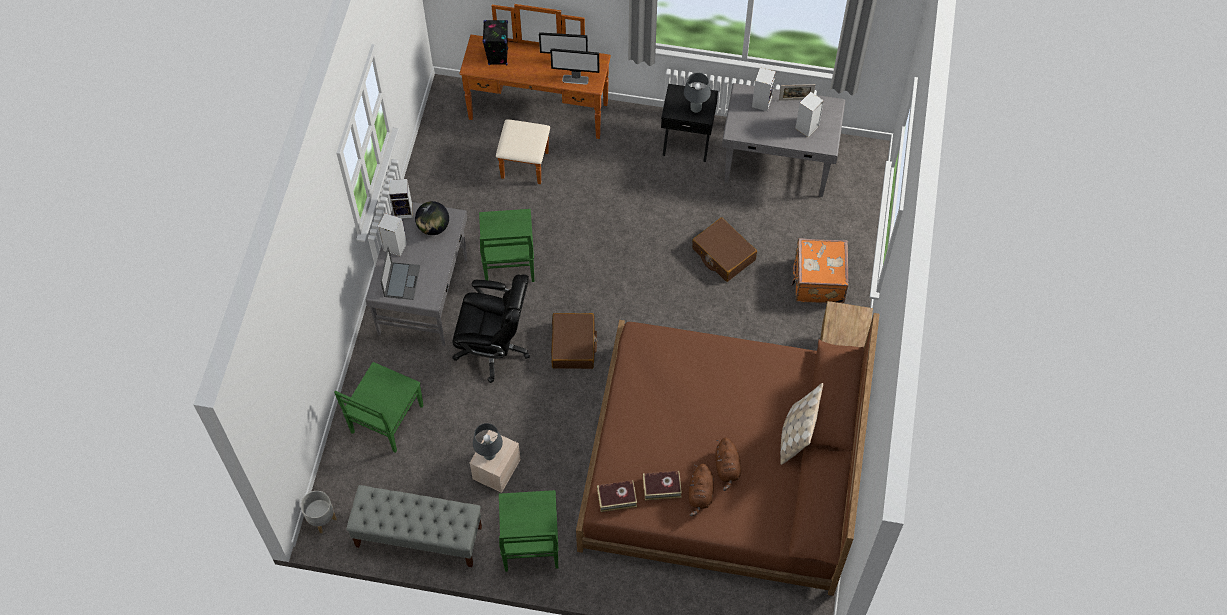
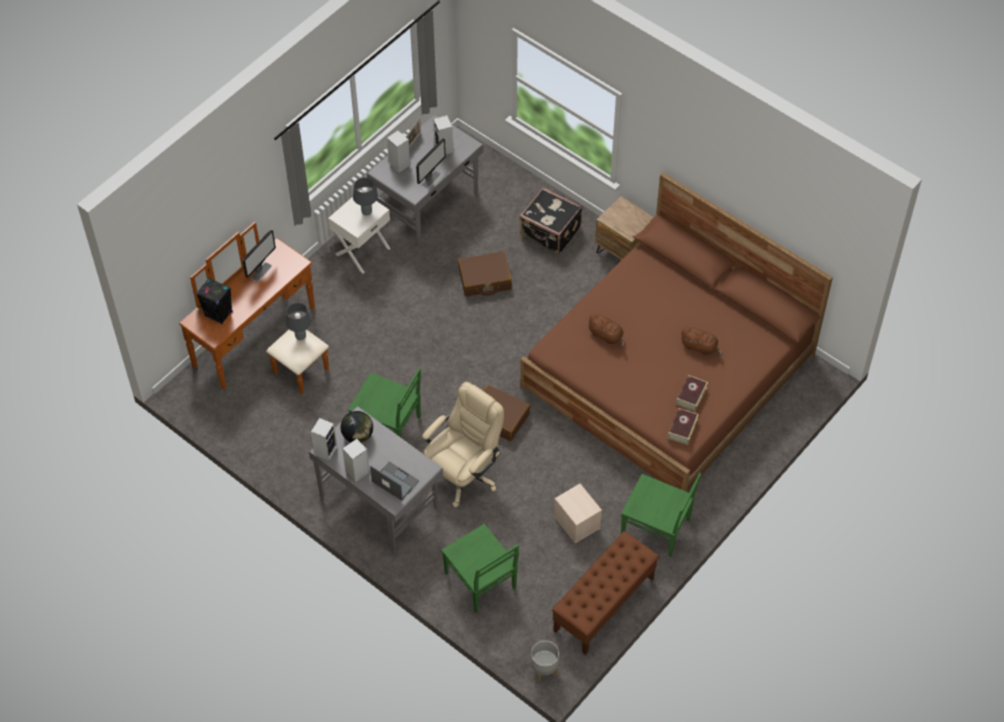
camera: 60 degrees left, 5 degrees down
(418, 537) = (603, 605): grey bench -> brown bench
(489, 455) = (578, 507): grey table lamp -> grey table lamp (301, 336)
(494, 348) = (464, 473): black office chair -> beige office chair
(575, 79) = (284, 272): monitor -> monitor (431, 180)
(687, 141) = (362, 251): black nightstand -> white nightstand
(700, 494) = (712, 374): brown plush toy -> brown plush toy (606, 336)
(796, 436) = (700, 292): beige pillow -> none
(817, 281) = (550, 232): orange suitcase -> black suitcase

